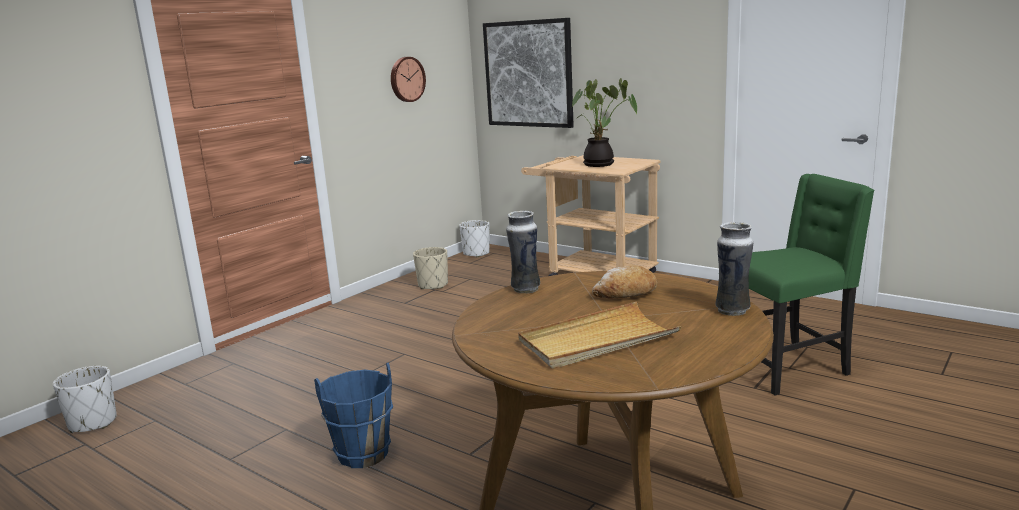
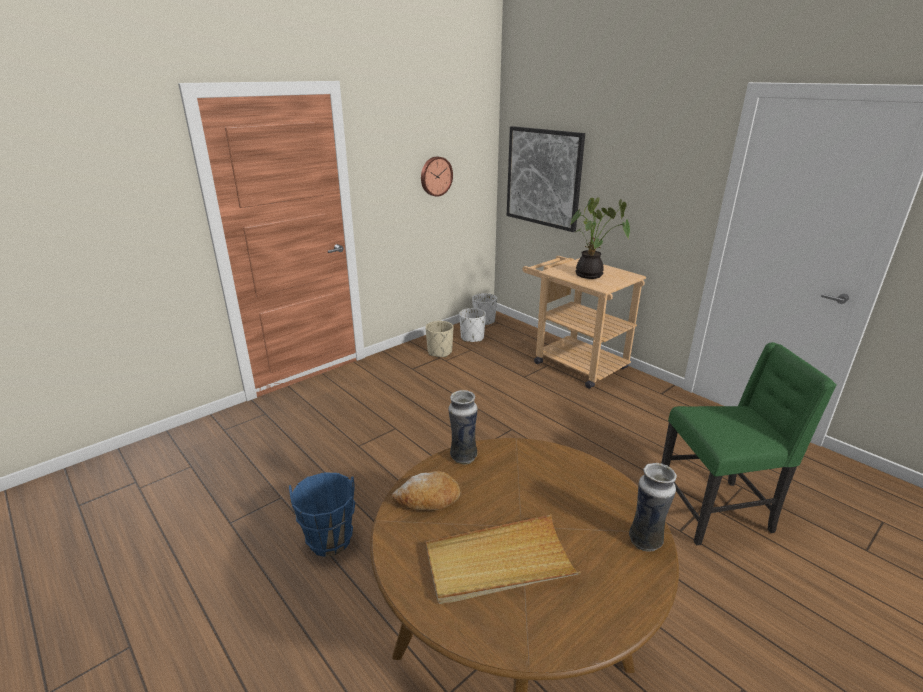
camera: 10 degrees right, 10 degrees up
(93, 423) = (148, 459): white planter -> white planter (472, 338)
(625, 294) = (551, 486): bread -> bread (428, 500)

